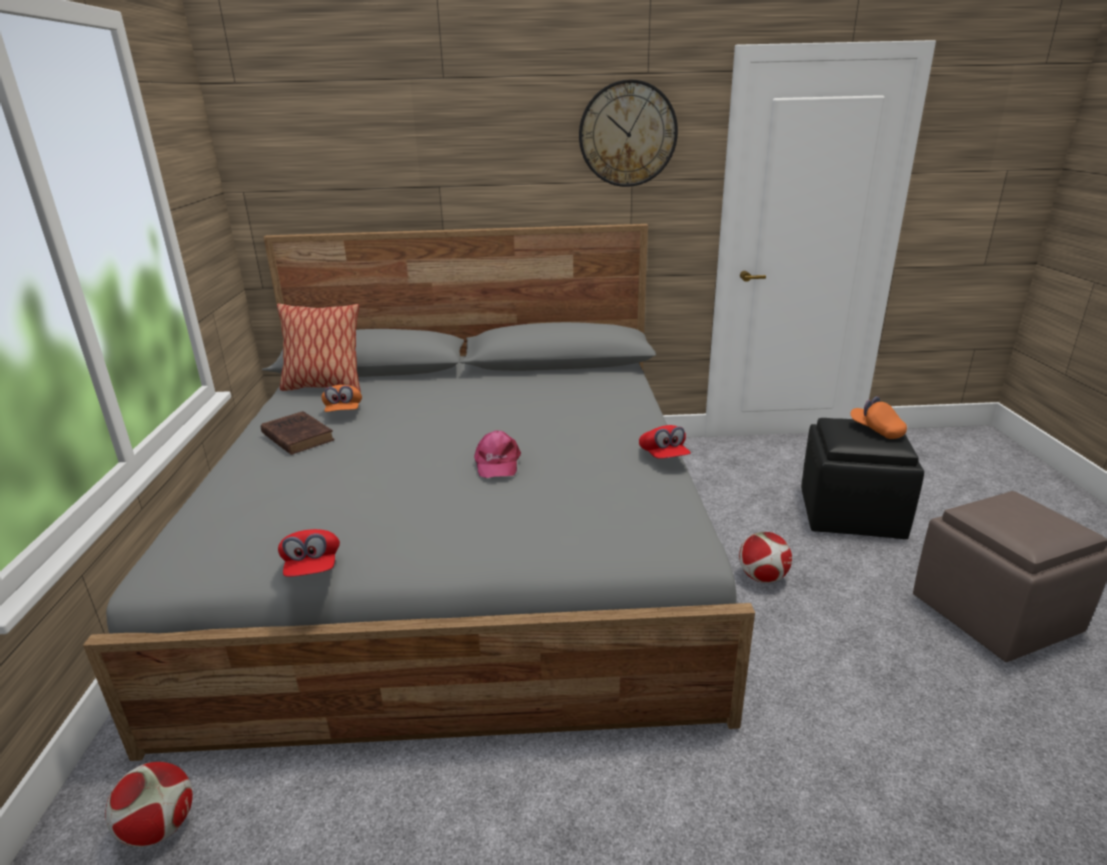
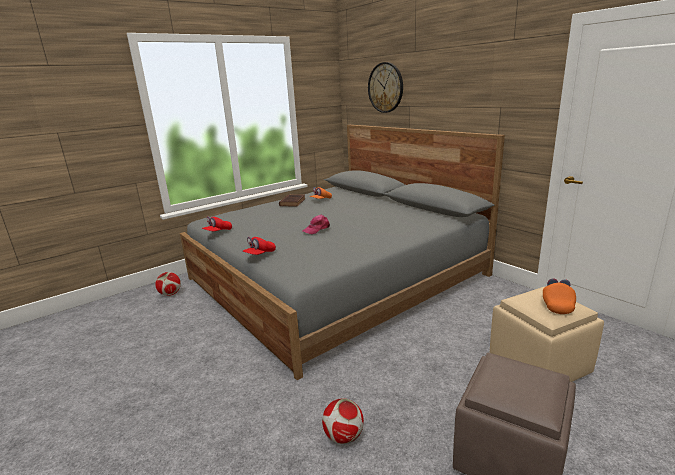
camera: 55 degrees right, 5 degrees down
(324, 387) = (335, 191): pillow -> none
(627, 134) = (498, 78): wall clock -> wall clock (385, 87)
(663, 456) = (371, 251): red cap -> red cap (260, 254)
(762, 577) = (419, 352): football -> football (343, 436)
(849, 514) = (537, 364): black ottoman -> beige ottoman

